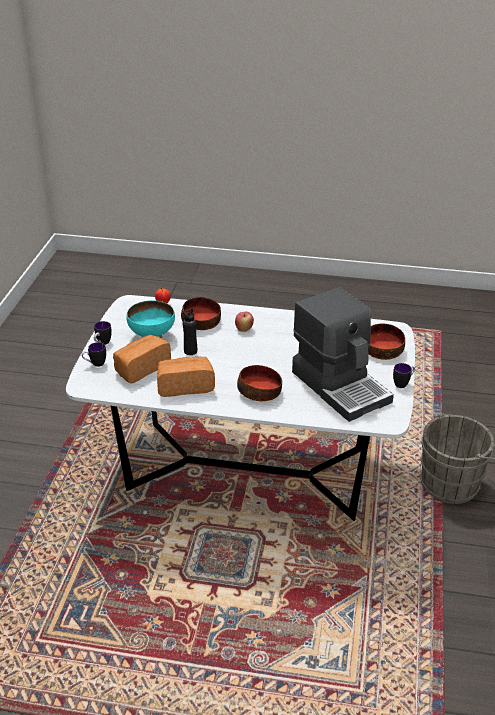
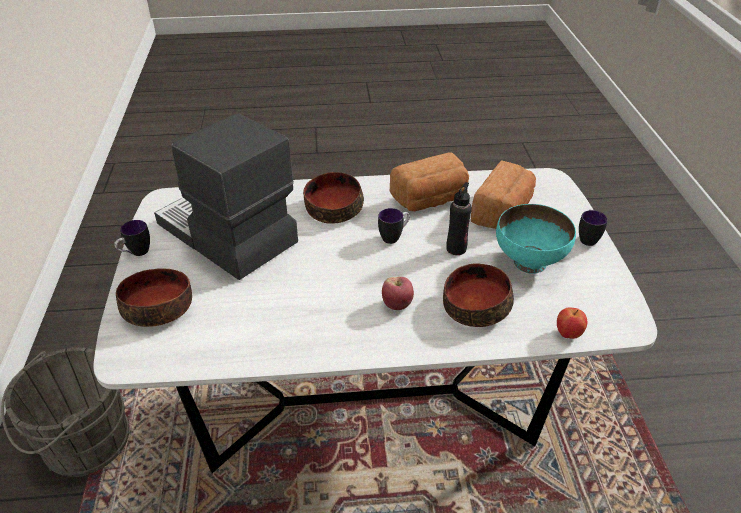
camera: 165 degrees right, 5 degrees up
(95, 364) = (565, 207): mug -> mug (394, 237)

